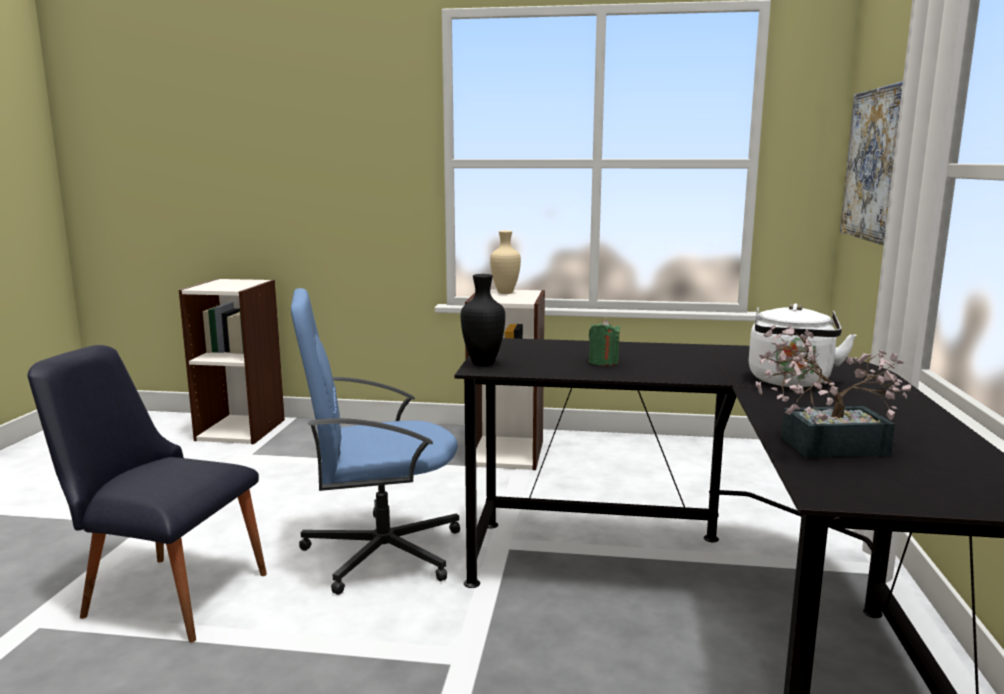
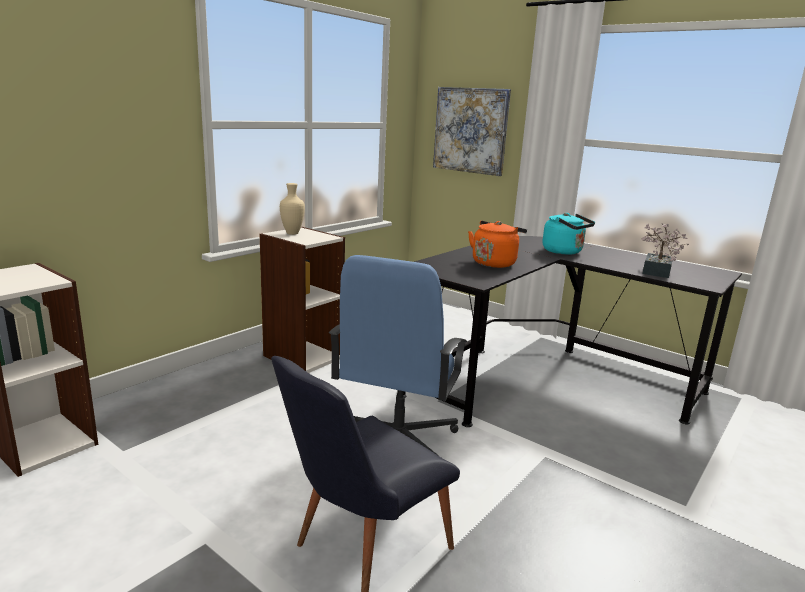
camera: 60 degrees left, 5 degrees up
(484, 364) = (468, 280): black vase -> none
(603, 362) = (494, 263): green candle -> orange kettle
(790, 382) = (564, 252): white kettle -> turquoise kettle

